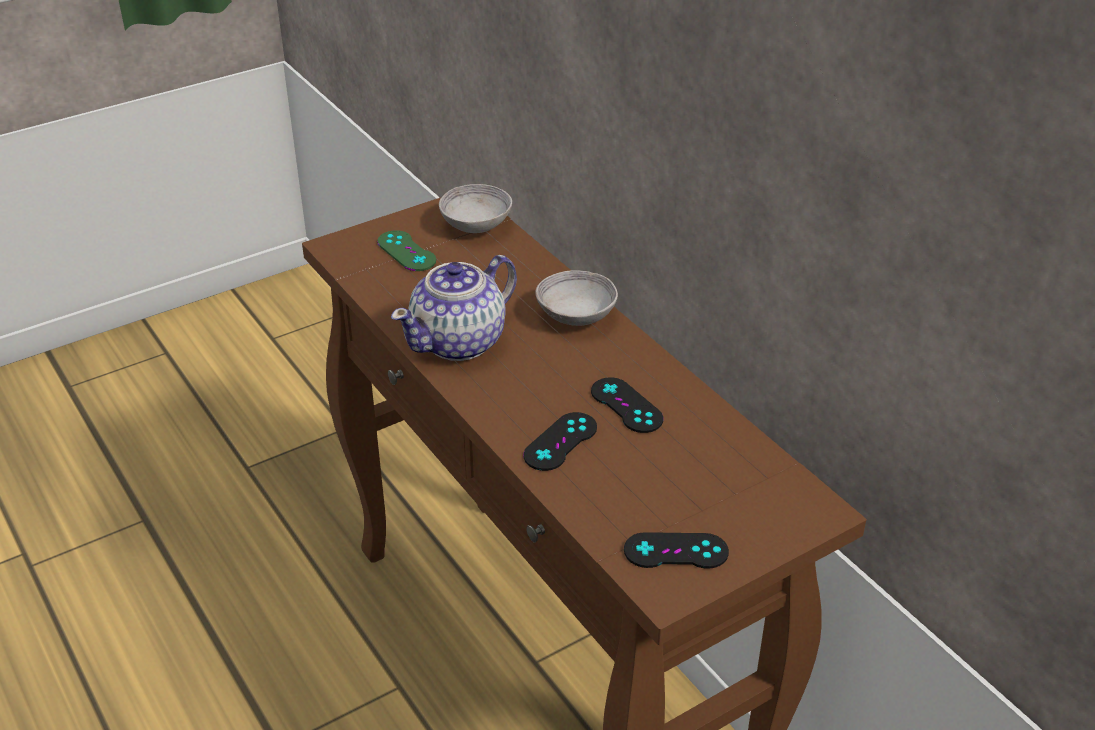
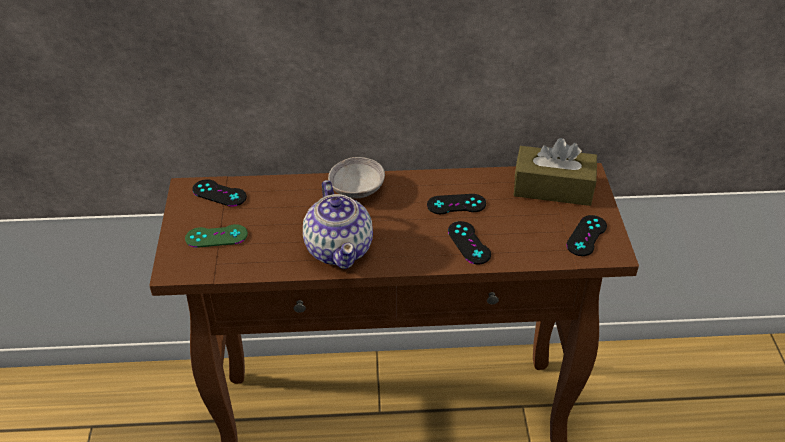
camera: 60 degrees left, 5 degrees up
(476, 225) = (219, 193): grey bowl -> black game controller
(750, 484) = (552, 188): none -> brown tissue box

